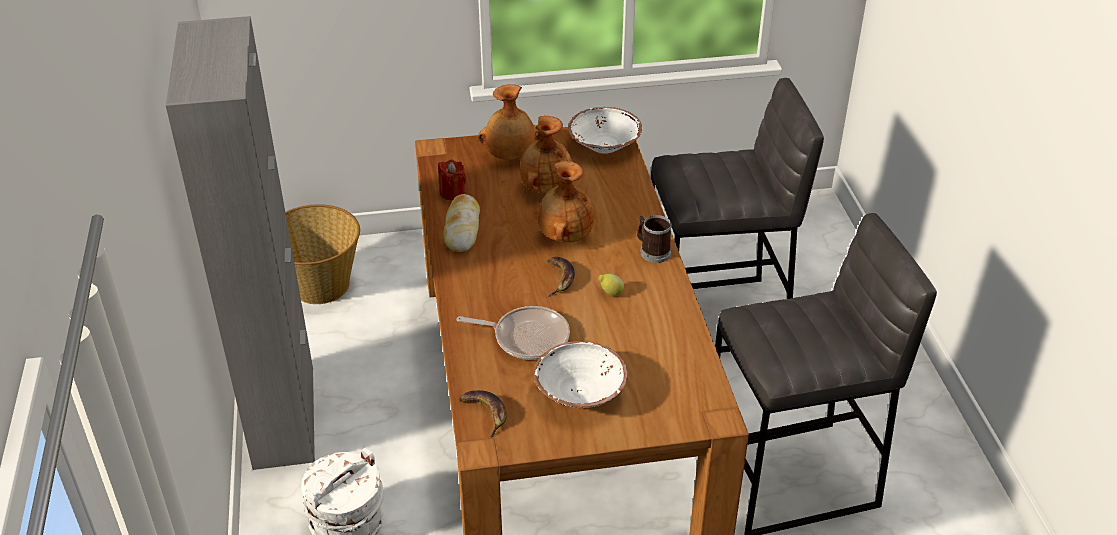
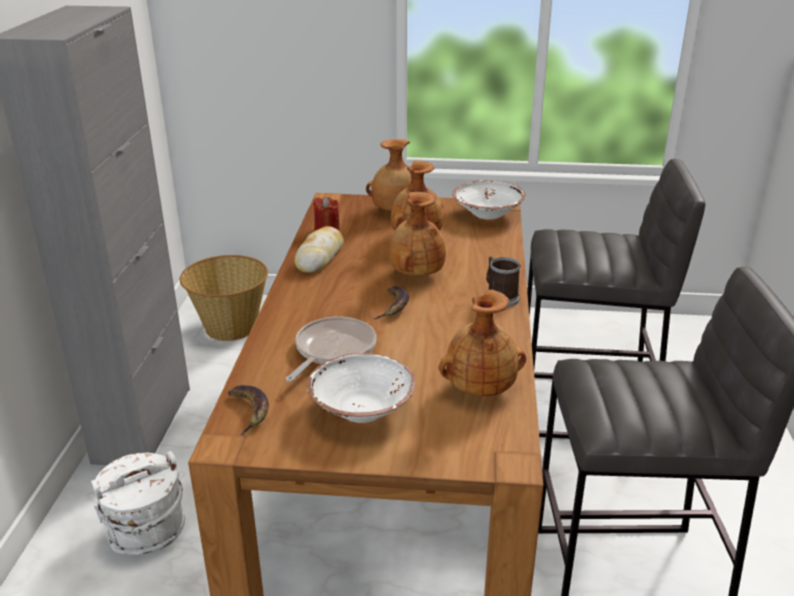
camera: 15 degrees right, 10 degrees down
(527, 337) = (332, 350): frying pan -> frying pan turned 90 degrees counterclockwise
(610, 293) = (440, 325): lemon -> none
(669, 353) = (480, 388): none -> brown vase

